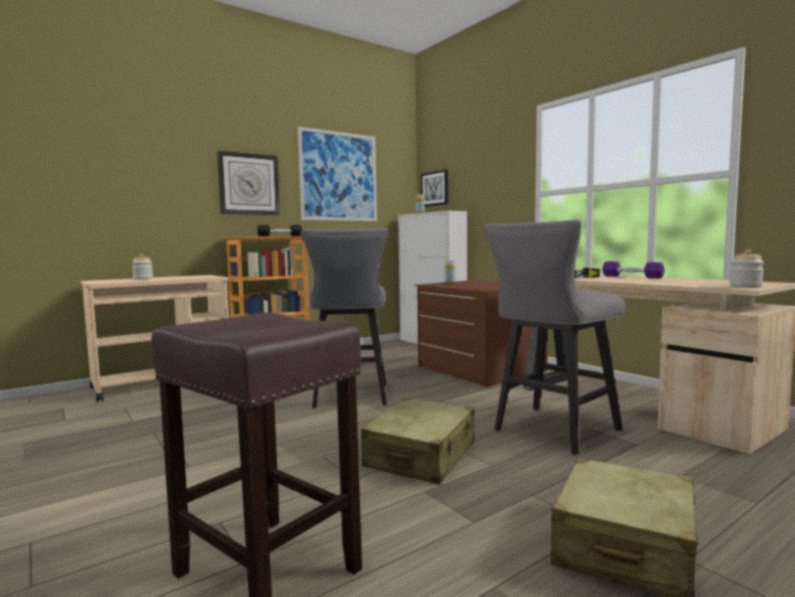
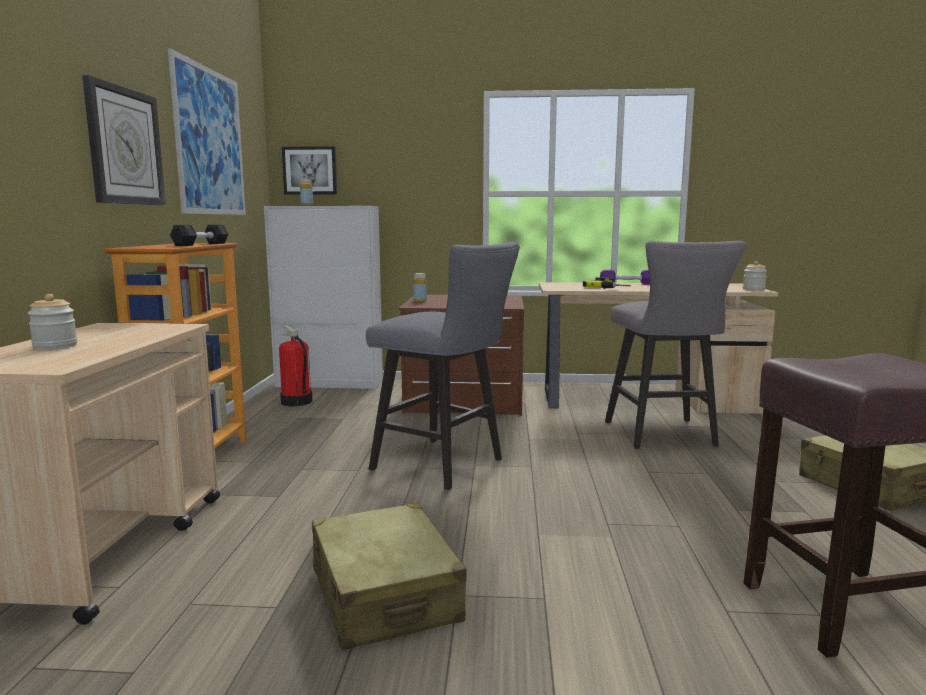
camera: 50 degrees left, 5 degrees up
(386, 348) = (296, 402): none -> fire extinguisher
(421, 456) = (659, 488): beige suitcase -> beige suitcase (385, 595)

